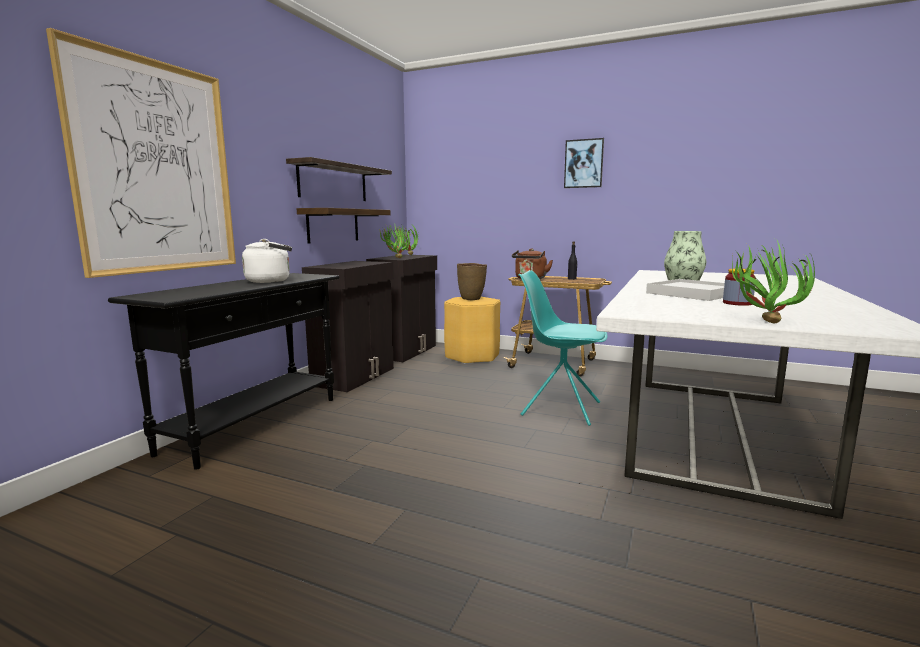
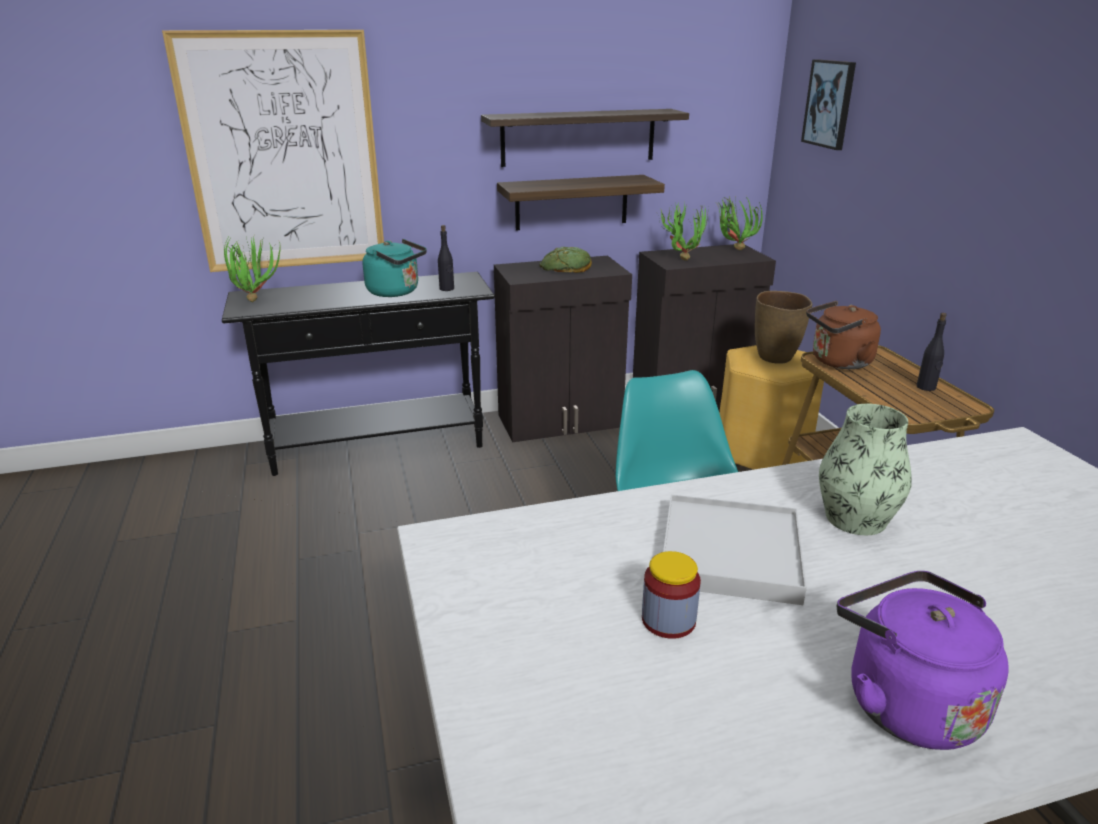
camera: 50 degrees right, 15 degrees up
(271, 281) = (396, 292): white kettle -> turquoise kettle
(301, 277) = (447, 289): none -> black bottle
(350, 263) = (566, 267): none -> bread
(583, 163) = (1036, 137): picture -> picture (829, 104)
(761, 321) = (480, 673): potted plant -> potted plant (256, 299)
(810, 297) = (904, 702): none -> purple kettle

